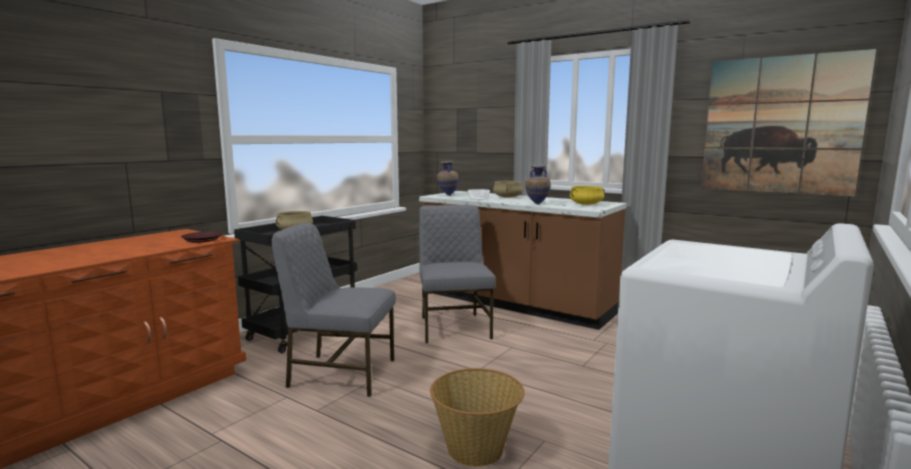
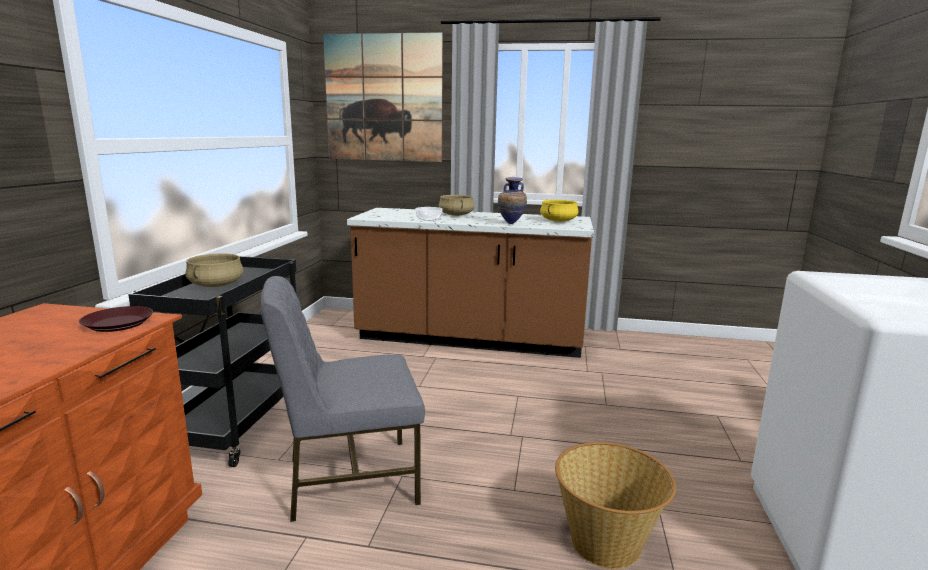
camera: 25 degrees left, 5 degrees up
(447, 195) = (381, 216): vase -> none
(454, 327) = (431, 381): grey chair -> none
(780, 125) = (737, 135): picture -> picture (383, 98)

